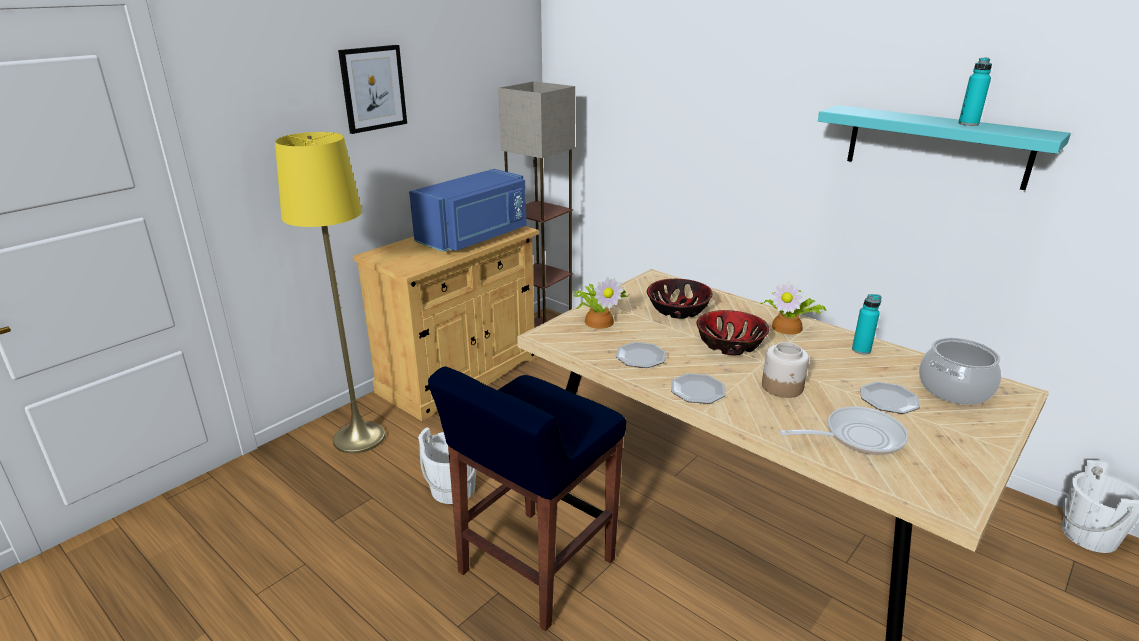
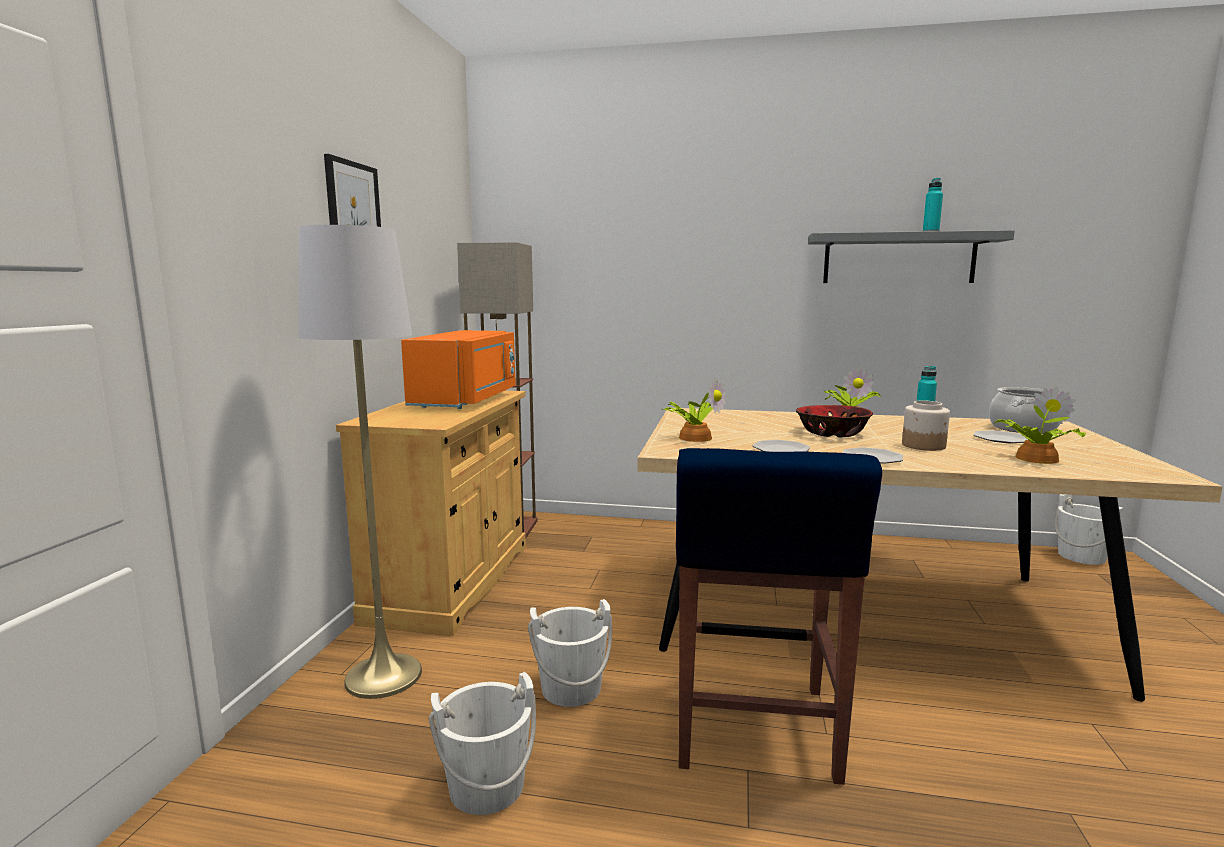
camera: 30 degrees left, 15 degrees down
(348, 534) = (487, 787): none -> white bucket
(359, 437) = (383, 676): yellow floor lamp -> white floor lamp
(475, 237) = (467, 400): blue microwave -> orange microwave
(678, 310) = (747, 423): bowl -> none
(857, 437) = (1034, 458): frying pan -> potted plant
(937, 146) = (898, 259): turquoise shelf -> grey shelf

